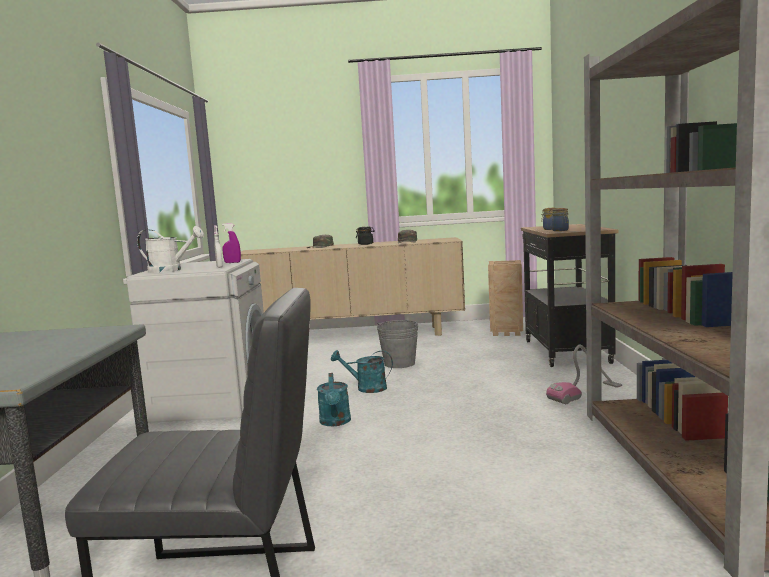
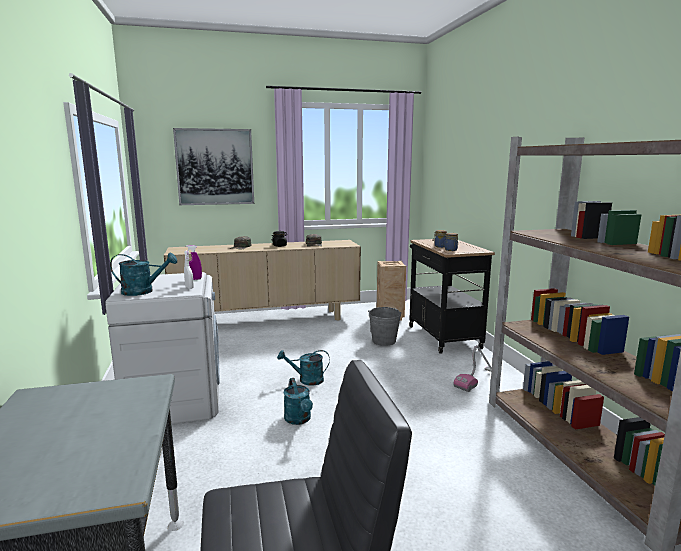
camera: 15 degrees left, 5 degrees up
(171, 270) = (143, 291): white watering can -> turquoise watering can
(295, 158) = (215, 167): none -> picture
(399, 363) = (321, 352): grey bucket -> grey bucket (384, 341)

